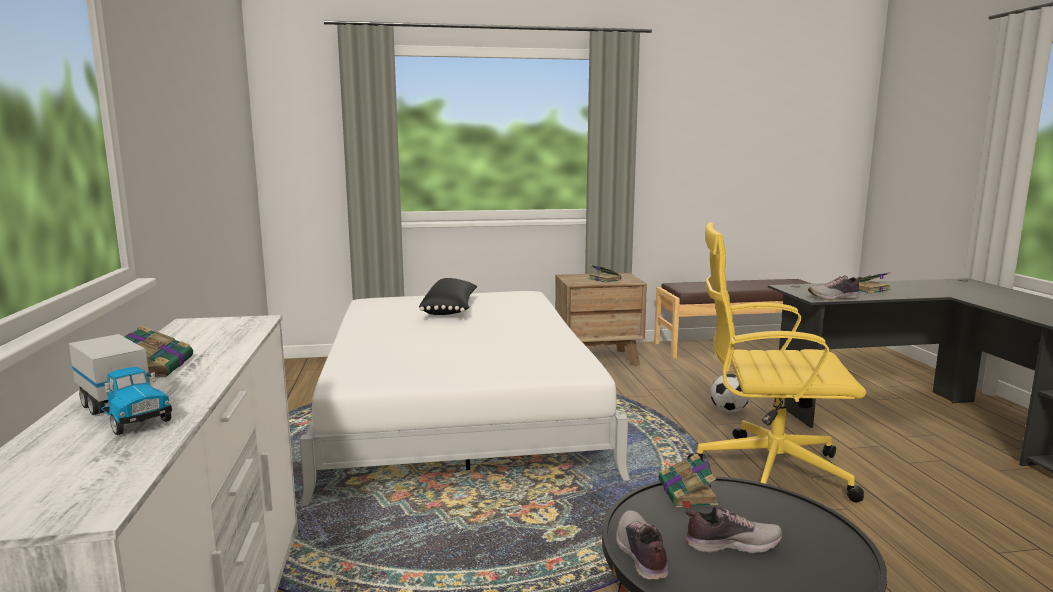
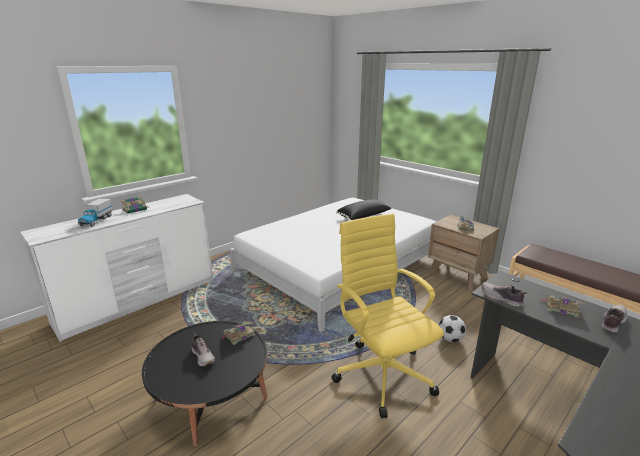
camera: 55 degrees right, 10 degrees up
(640, 555) = (180, 337): shoe -> shoe (612, 322)

